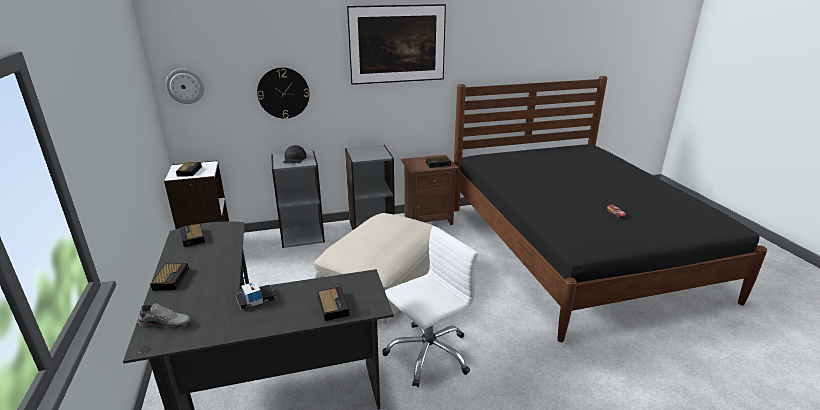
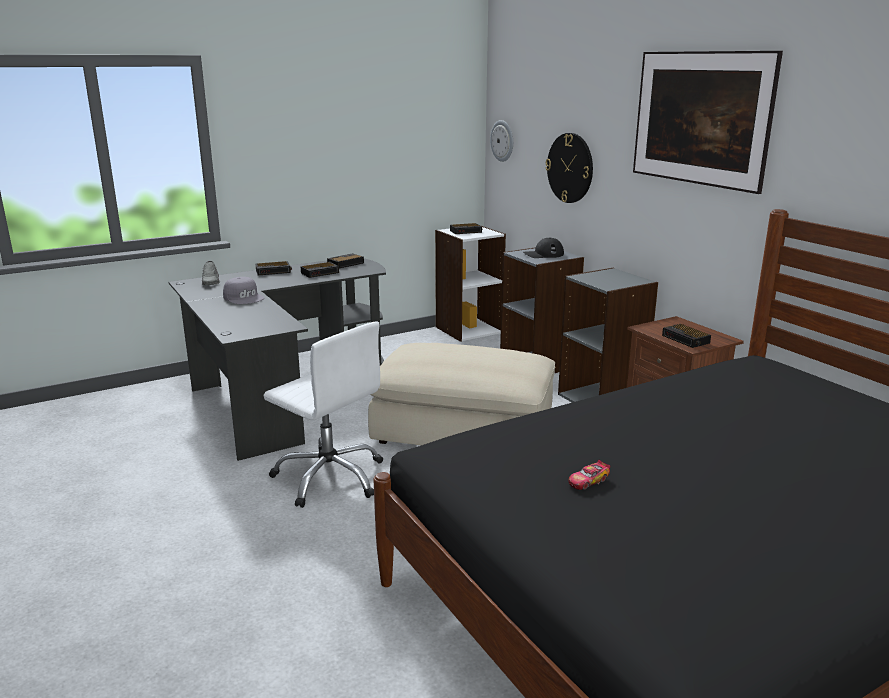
camera: 75 degrees right, 5 degrees down
(256, 300) = (244, 297): toy car -> grey cap
(333, 305) = (236, 321): alarm clock -> alarm clock (320, 273)

